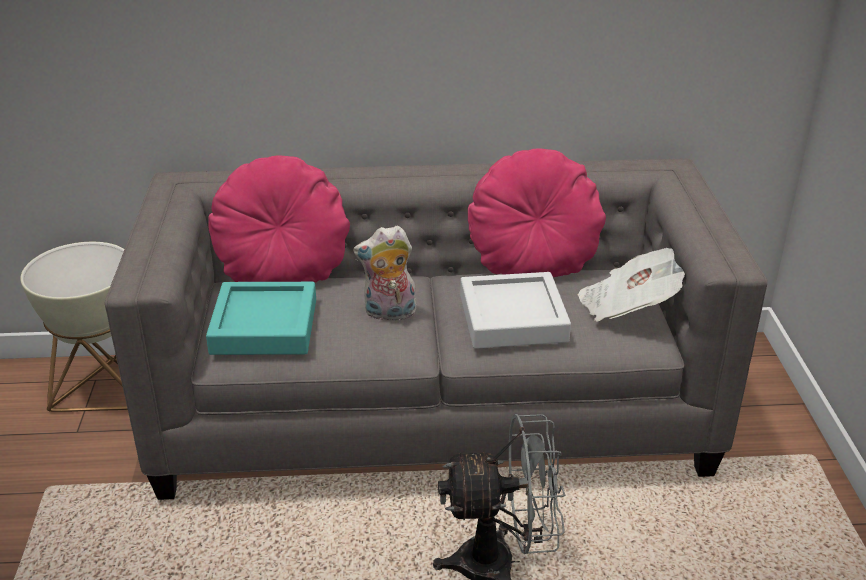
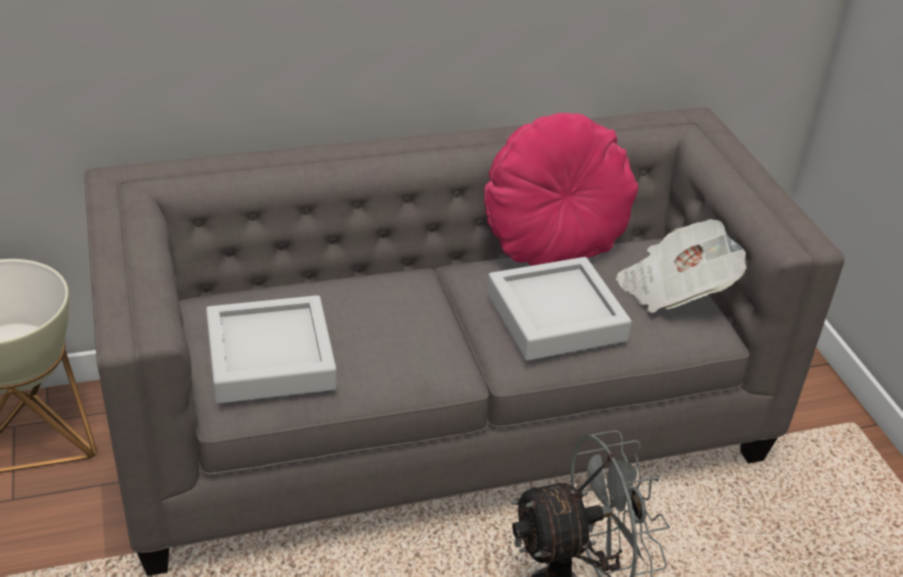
camera: 15 degrees left, 5 degrees up
(264, 326) = (270, 358): turquoise tray -> grey tray
(284, 276) = (267, 286): pink pillow -> none
(389, 314) = (411, 325): plush toy -> none

